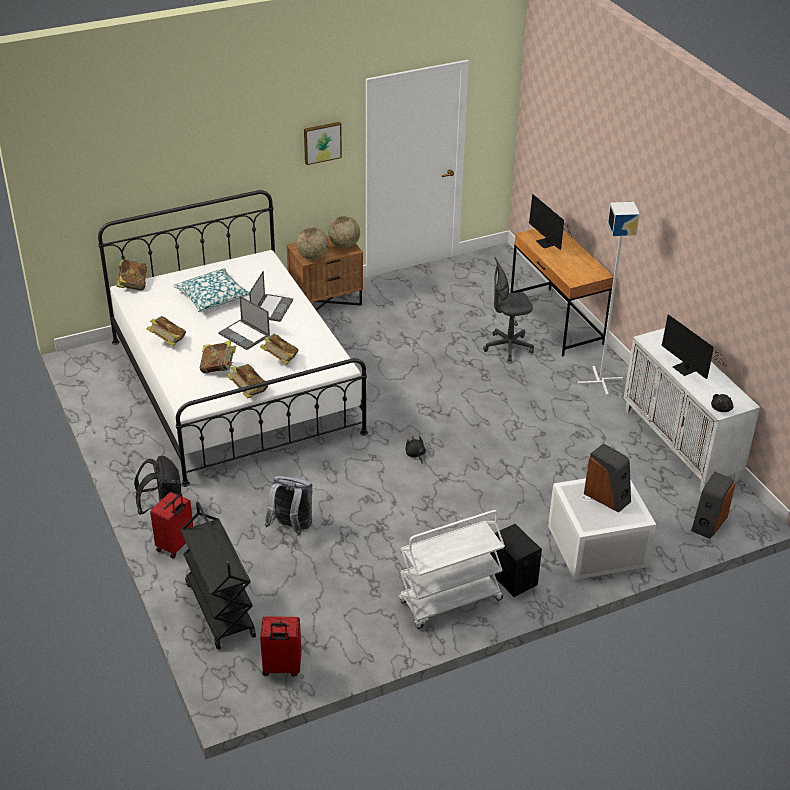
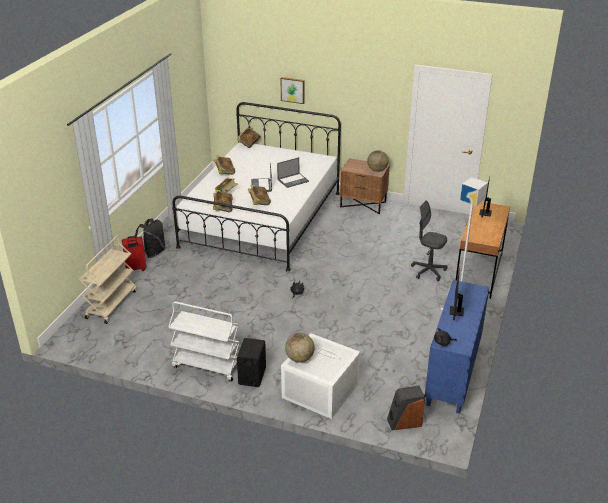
camera: 45 degrees right, 5 degrees down
(212, 297) = (274, 164): pillow -> none
(219, 609) = (111, 304): black cart -> beige cart
(281, 668) = (96, 343): red suitcase -> none
(291, 527) = (191, 290): grey backpack -> none
(312, 257) = (352, 168): globe -> globe (300, 358)
(322, 142) = (379, 98): picture -> picture (293, 90)
(607, 497) = (328, 356): speaker -> none
(681, 446) = (453, 374): white cabinet -> blue cabinet

